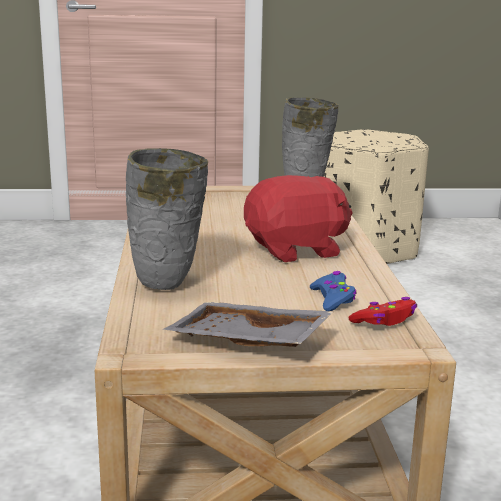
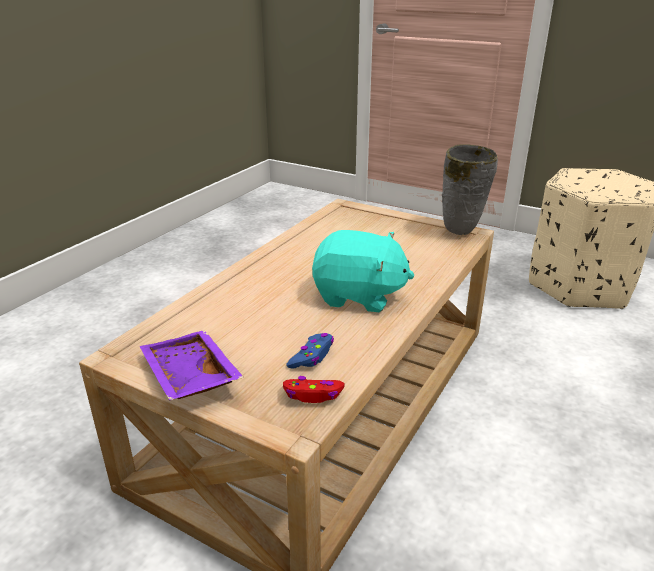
camera: 35 degrees right, 10 degrees up
(167, 285) = (218, 303): grey vase -> none
(246, 343) = (188, 377): grey tray -> purple tray
(296, 250) = (359, 296): red plush toy -> turquoise plush toy

